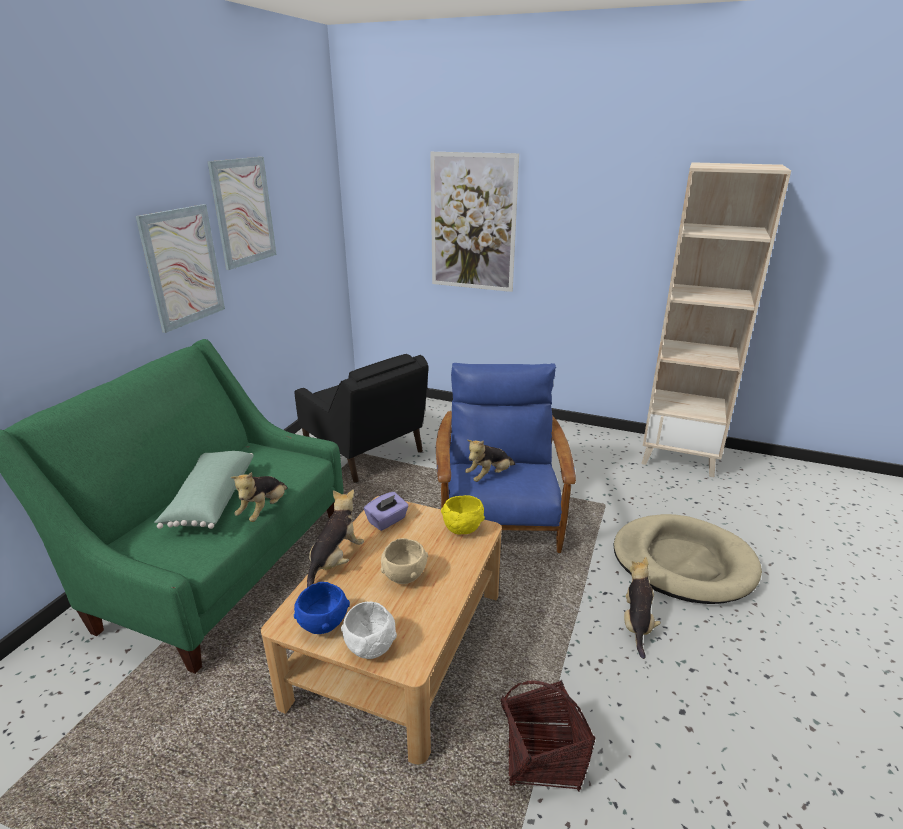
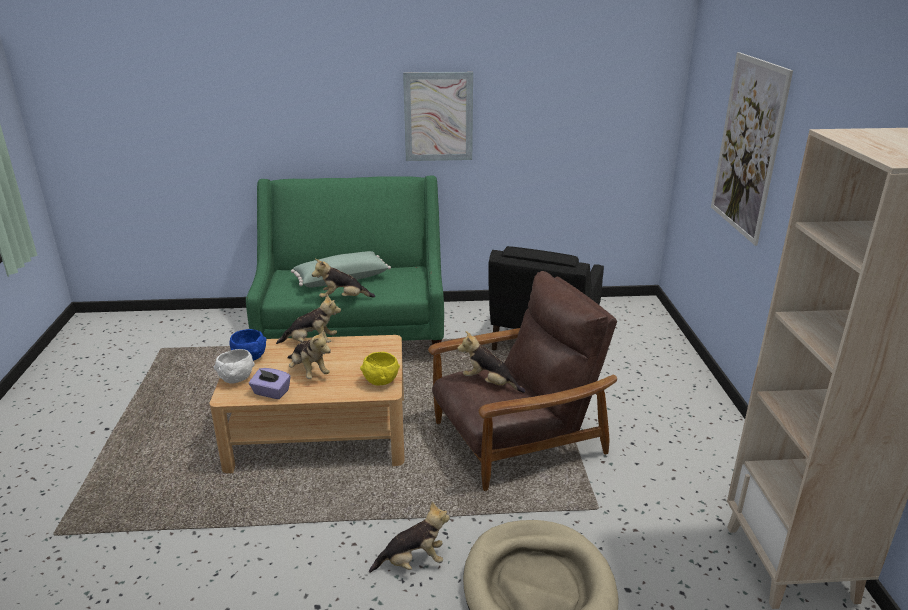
camera: 65 degrees right, 0 degrees up
(243, 212) = (520, 84): picture -> none
(387, 521) = (369, 348): purple tissue box -> purple tissue box (271, 393)
(404, 577) = (309, 372): beige bowl -> plush toy
(499, 514) = (516, 439): blue armchair -> brown armchair
(542, 756) = (245, 527): basket -> none

